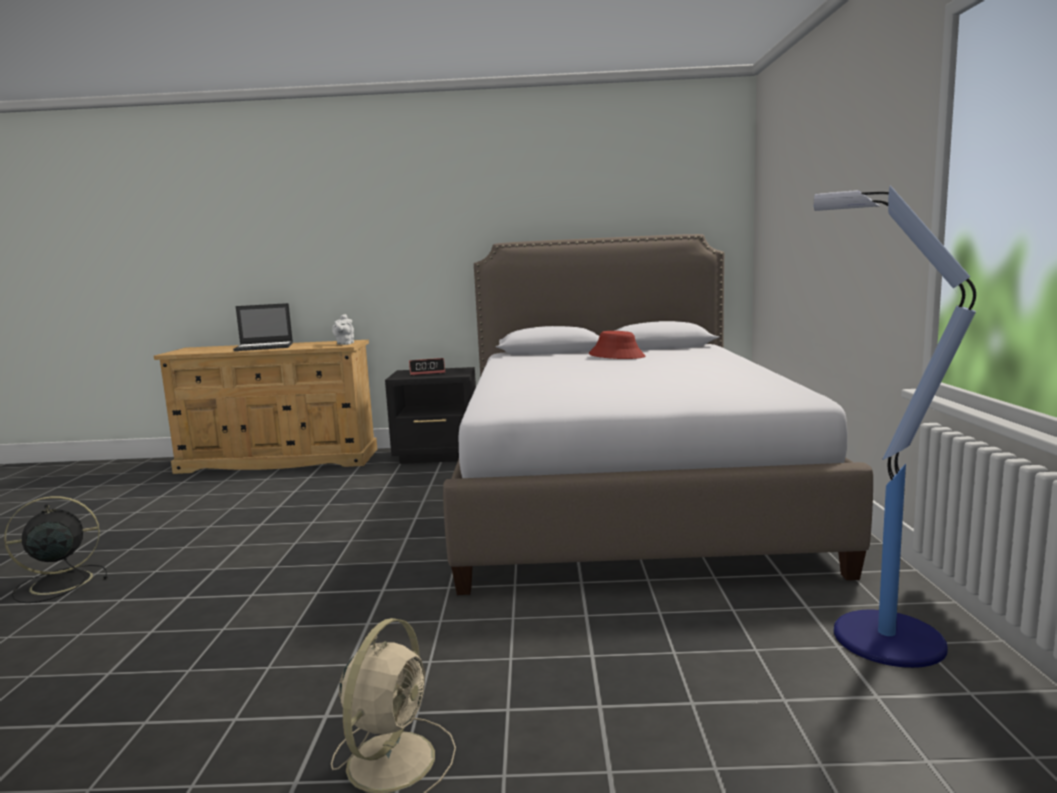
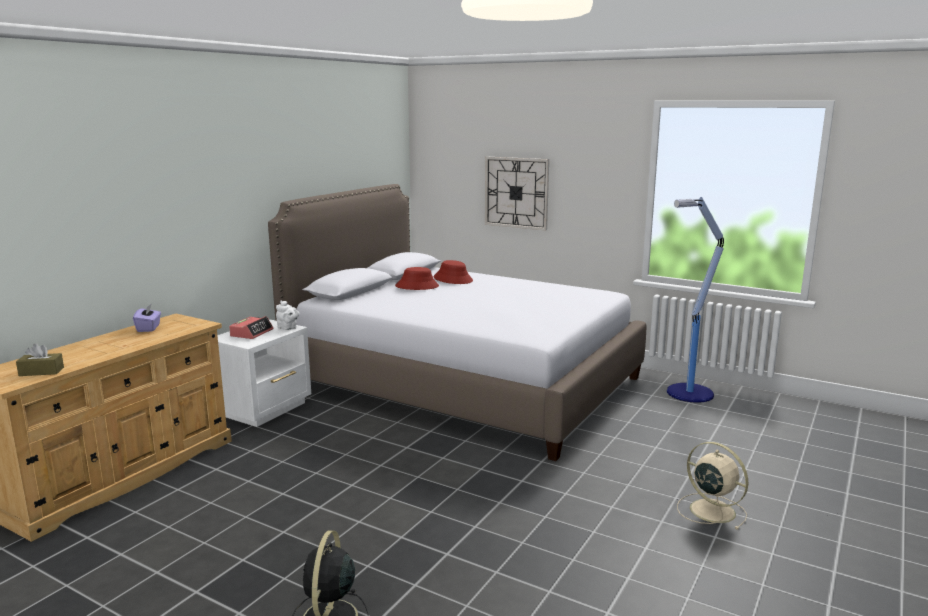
camera: 60 degrees left, 5 degrees up
(201, 351) = (41, 372): none -> brown tissue box
(265, 347) = (104, 347): laptop -> none
(320, 343) = (149, 328): none -> purple tissue box
(344, 344) = (187, 322): white teapot -> white teapot (288, 328)
(438, 455) = (266, 409): black nightstand -> white nightstand
(678, 356) = (453, 279): none -> red hat
(815, 235) = (516, 192): none -> wall clock

